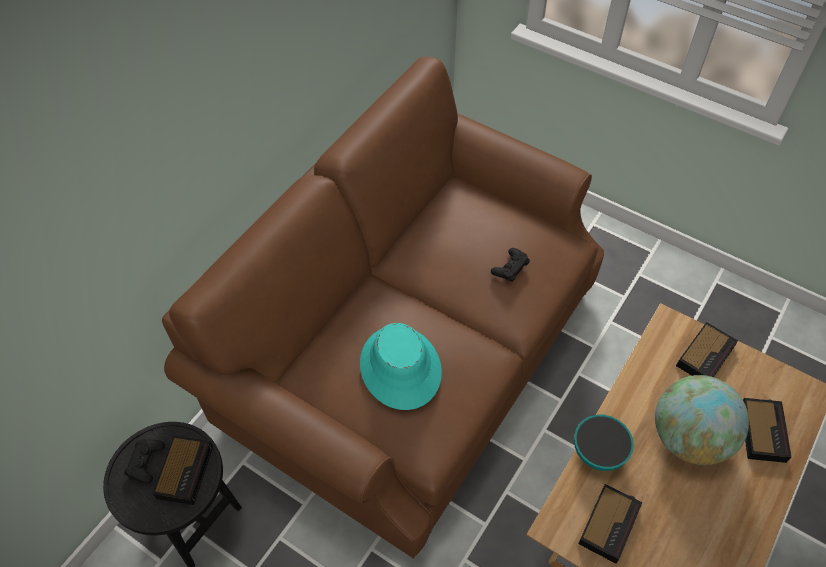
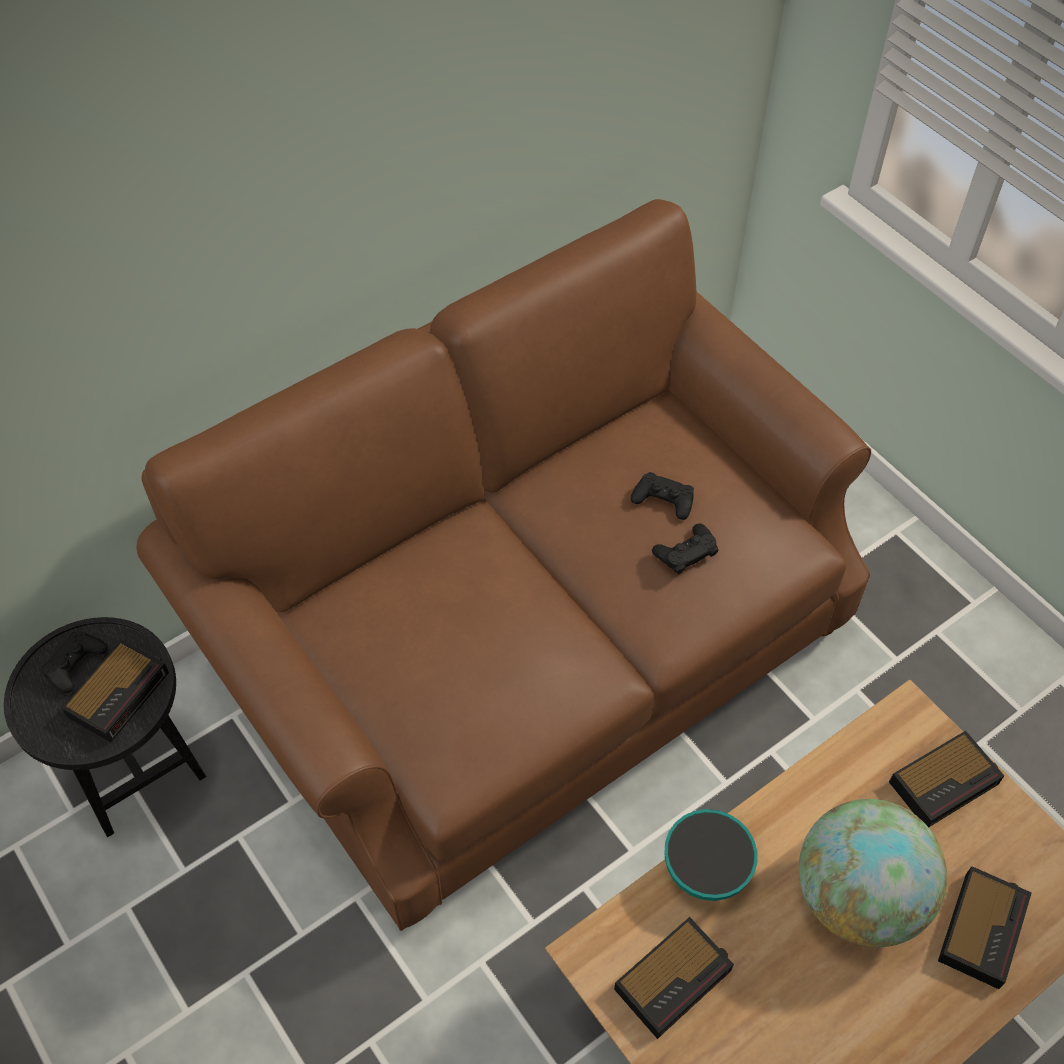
camera: 20 degrees right, 0 degrees up
(400, 368) = (458, 646): turquoise hat -> none
(483, 240) = (663, 499): none -> black game controller

